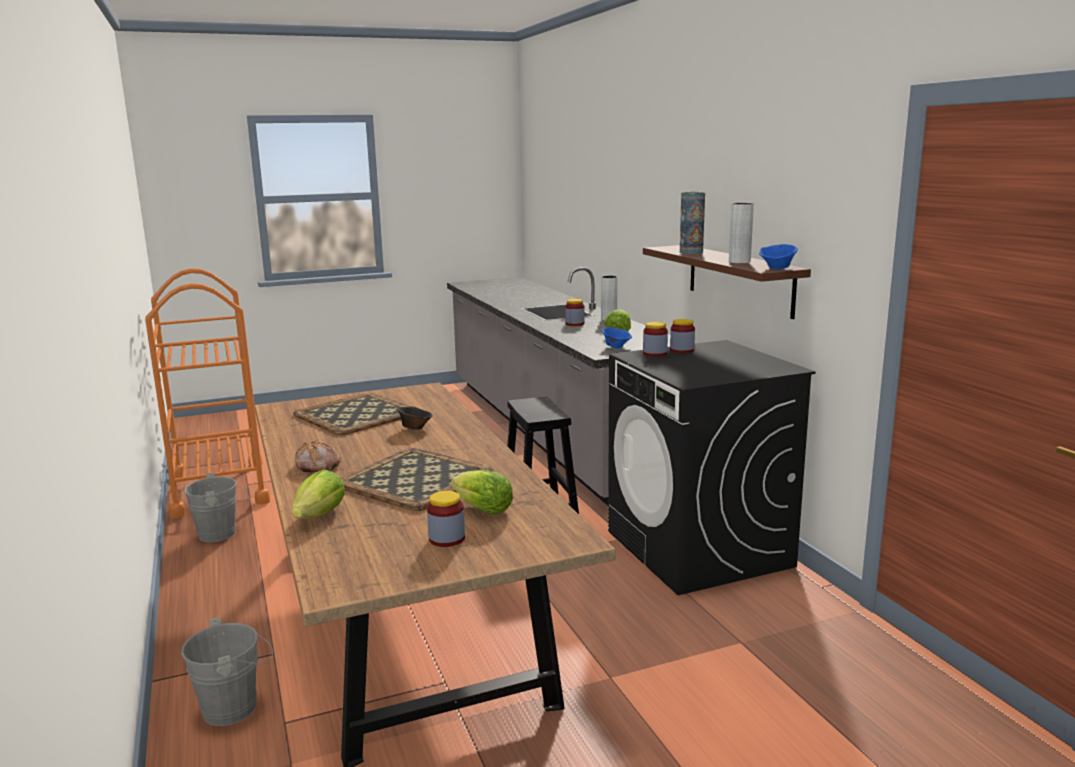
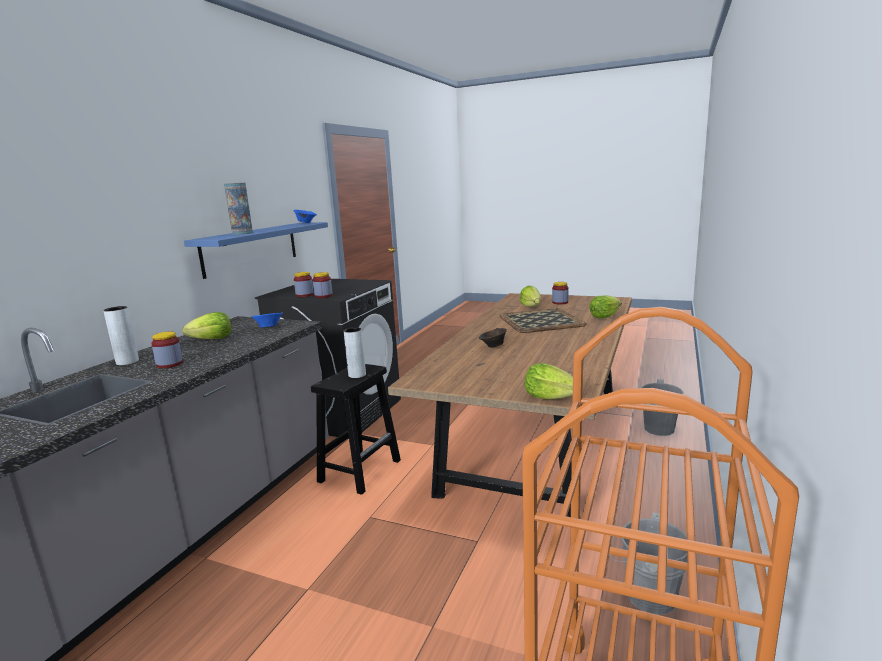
camera: 135 degrees left, 0 degrees up
(297, 403) = (549, 397): none -> lettuce
(317, 466) = (585, 337): bread -> none
(356, 415) = (515, 368): tray -> none
(739, 262) = (287, 226): grey vase -> grey vase (357, 375)
(739, 279) = (251, 248): brown shelf -> blue shelf

